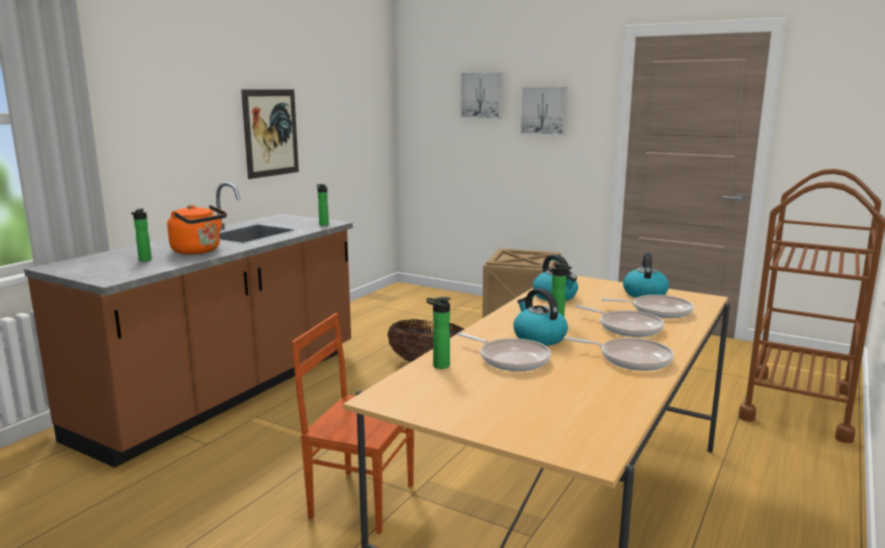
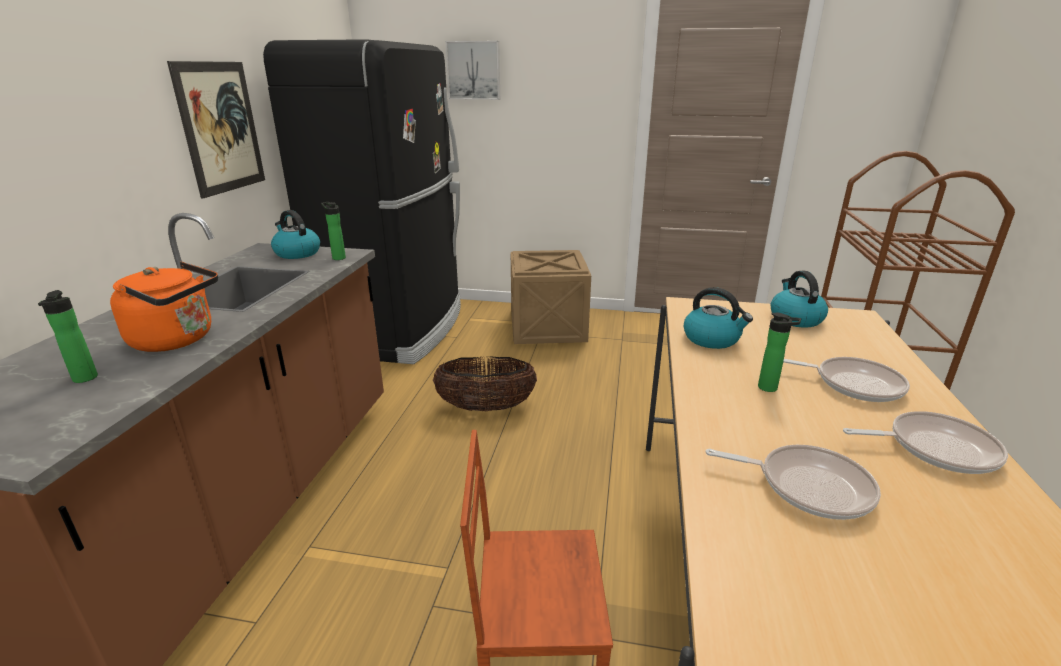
camera: 20 degrees left, 10 degrees up
(394, 306) = (399, 328): none -> black fridge
(438, 365) = (734, 531): bottle -> none
(538, 338) = (785, 427): kettle -> kettle (297, 253)
(544, 111) = (552, 89): picture -> none
(657, 311) = (844, 346): frying pan -> none

